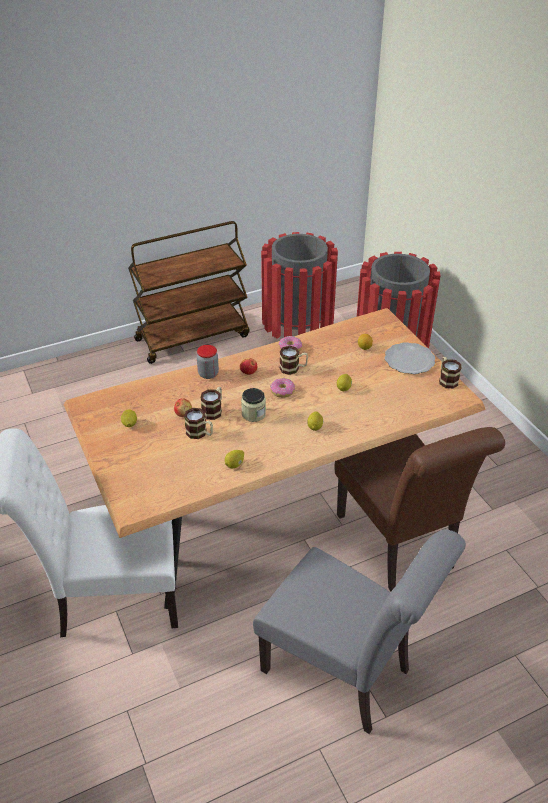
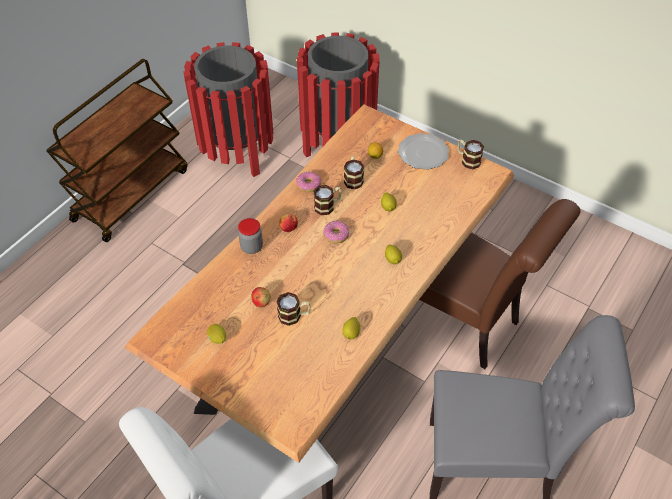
camera: 30 degrees left, 10 degrees up
(214, 410) = (288, 284): mug -> mug (353, 179)
(253, 414) = (328, 271): jar -> none

